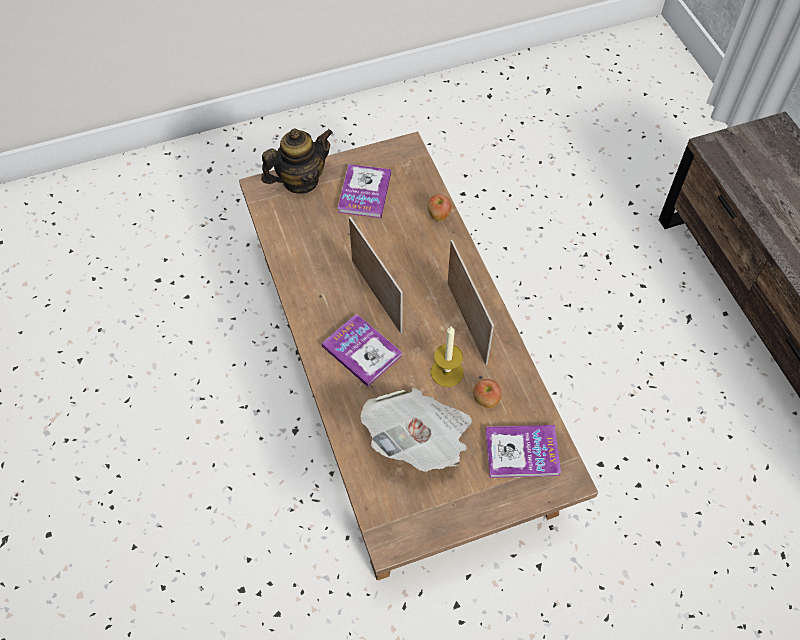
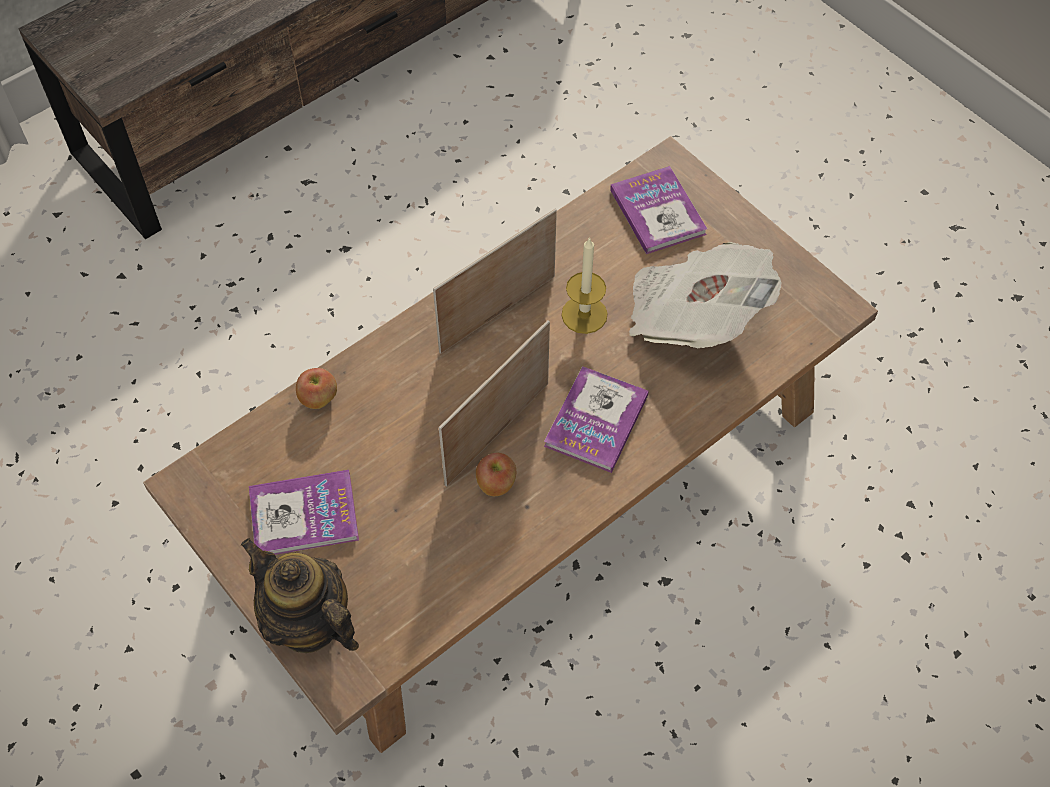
camera: 110 degrees left, 0 degrees up
(485, 400) = (605, 263): apple -> apple (497, 485)

